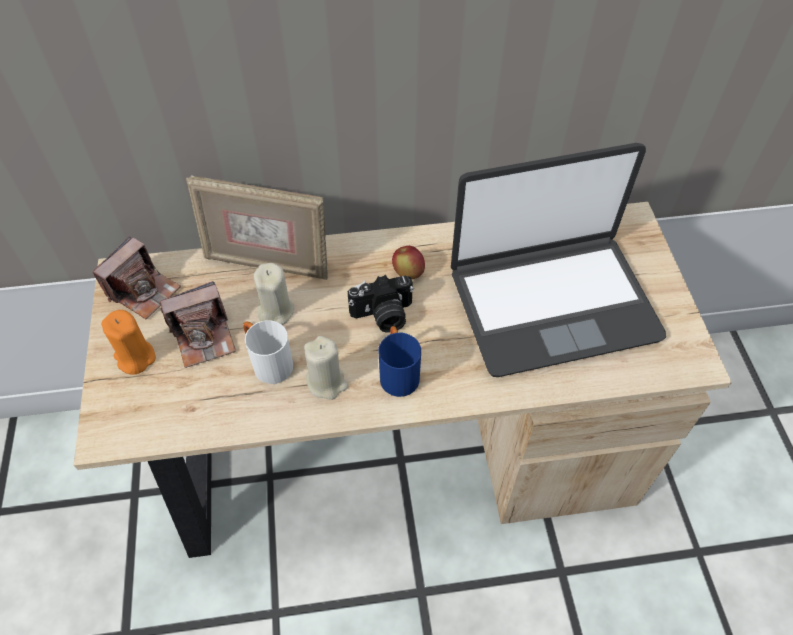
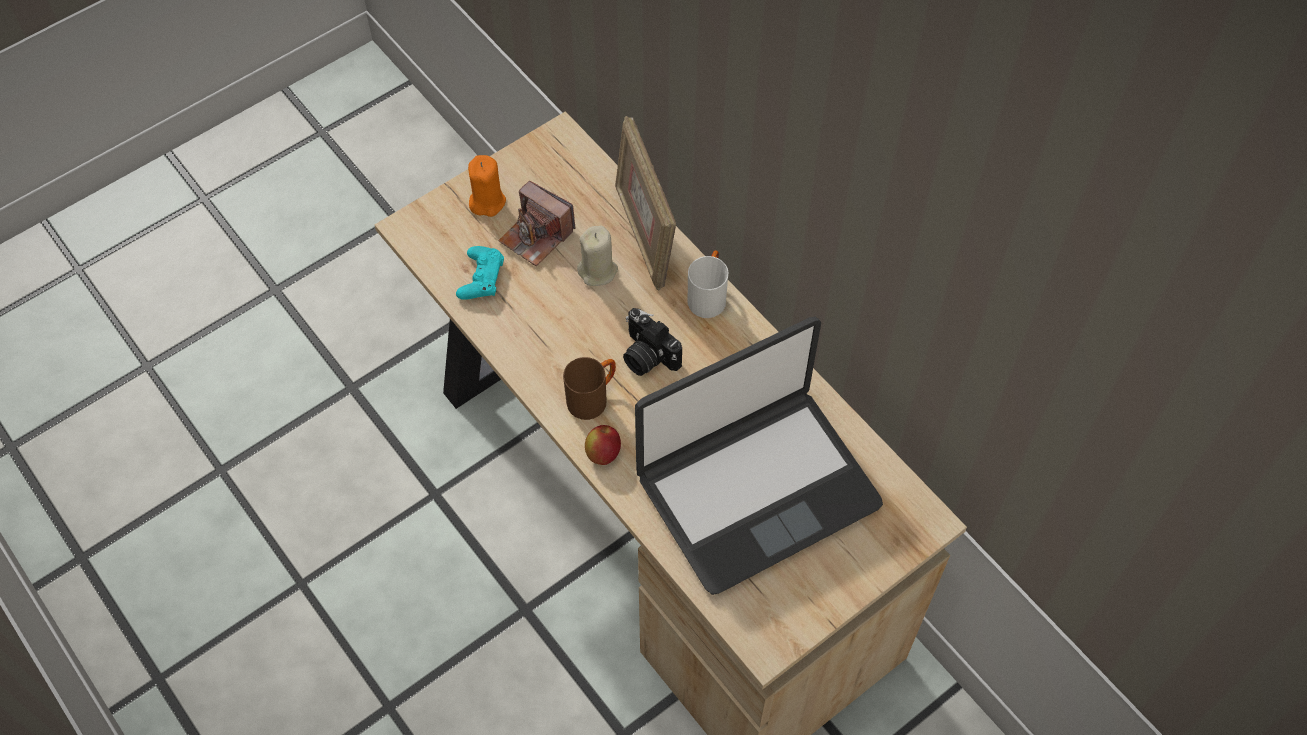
camera: 60 degrees right, 5 degrees up
(143, 291) = (554, 164): camera -> none
(211, 400) = (481, 278): none -> turquoise game controller
(268, 362) = (541, 296): white mug -> white mug (708, 295)
(327, 382) = (549, 349): beige candle -> none
(397, 373) = (593, 397): blue mug -> brown mug
(408, 273) = (710, 351): apple -> apple (603, 453)
(552, 303) = (756, 489): laptop -> laptop turned 75 degrees counterclockwise

